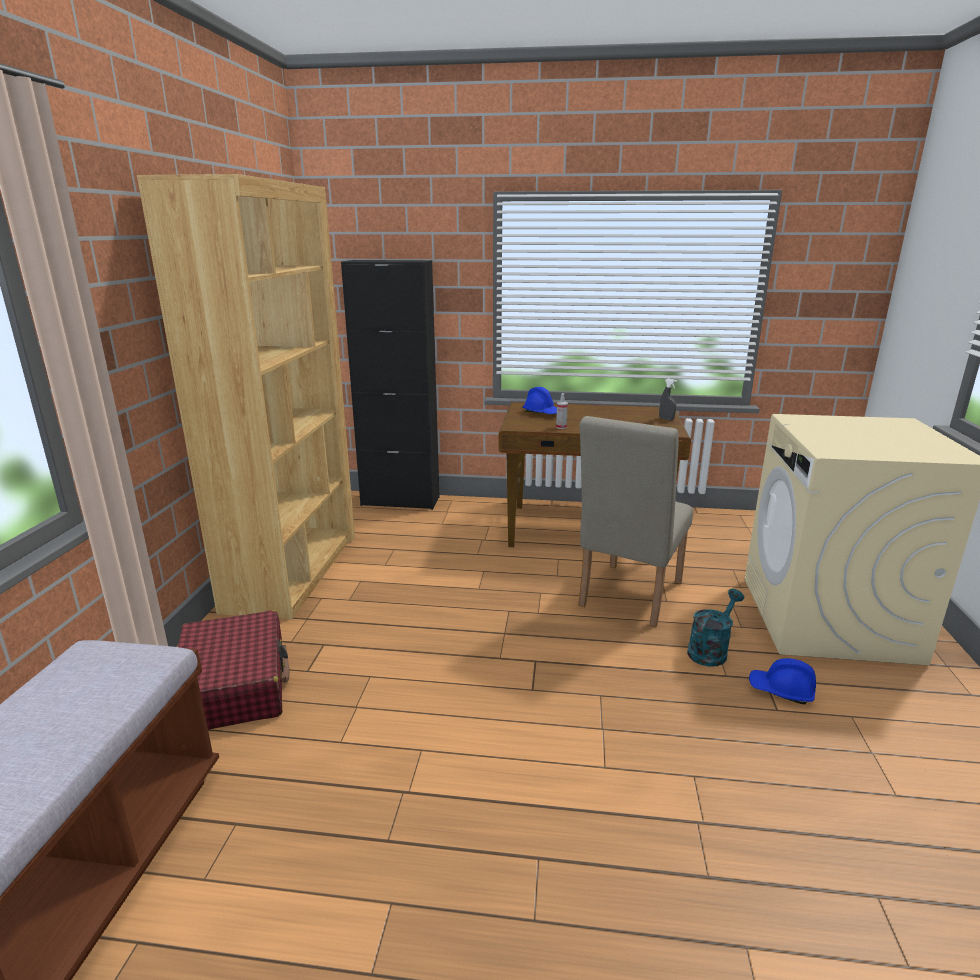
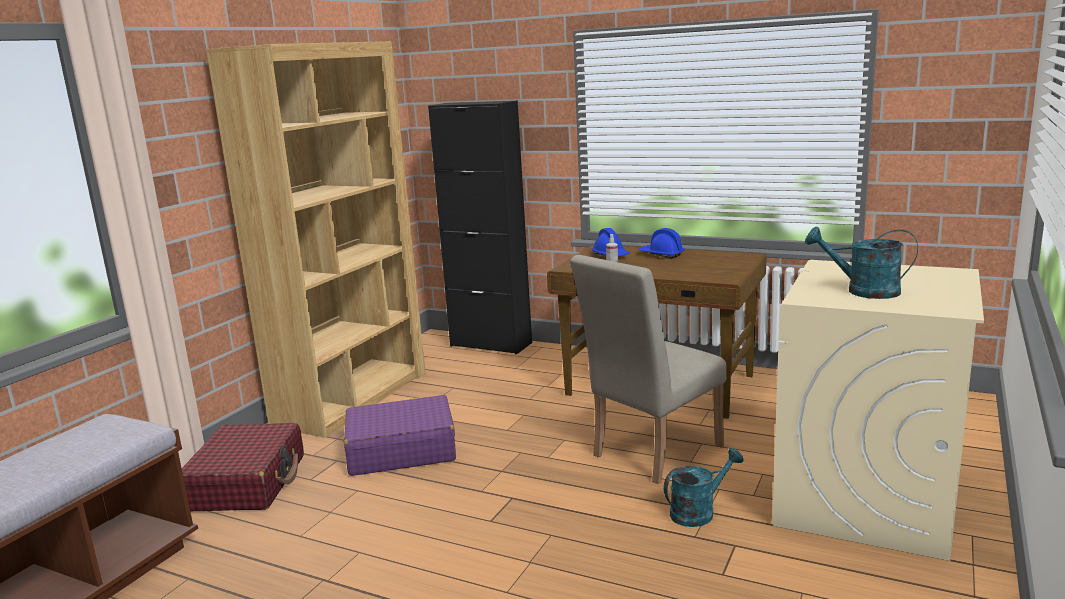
camera: 20 degrees right, 5 degrees down
(386, 624) = (401, 450): none -> purple suitcase
(666, 419) = (737, 265): grey spray bottle -> none
(781, 690) = (743, 558): blue hard hat -> blue hard hat (661, 255)
(864, 442) = (863, 291): none -> turquoise watering can

